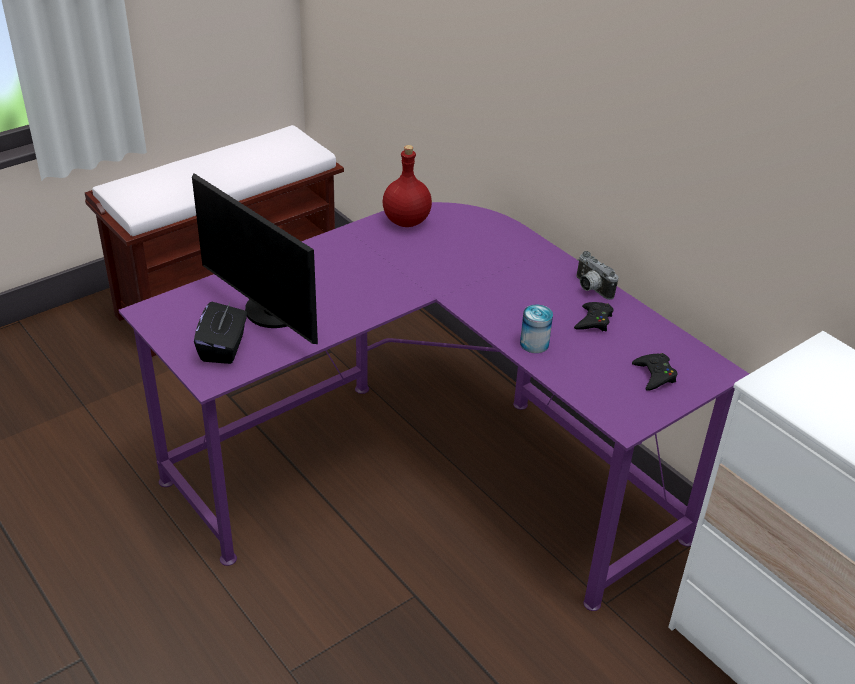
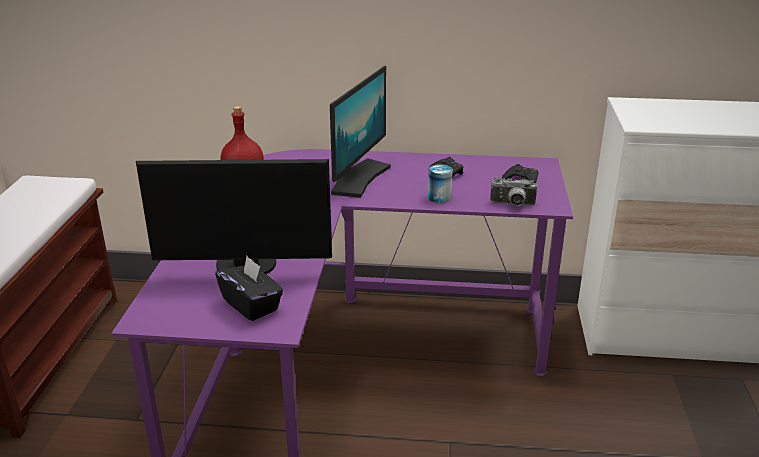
camera: 45 degrees left, 10 degrees down
(499, 278) = (358, 179): none -> monitor
(590, 288) = (416, 160): camera -> camera (512, 205)

